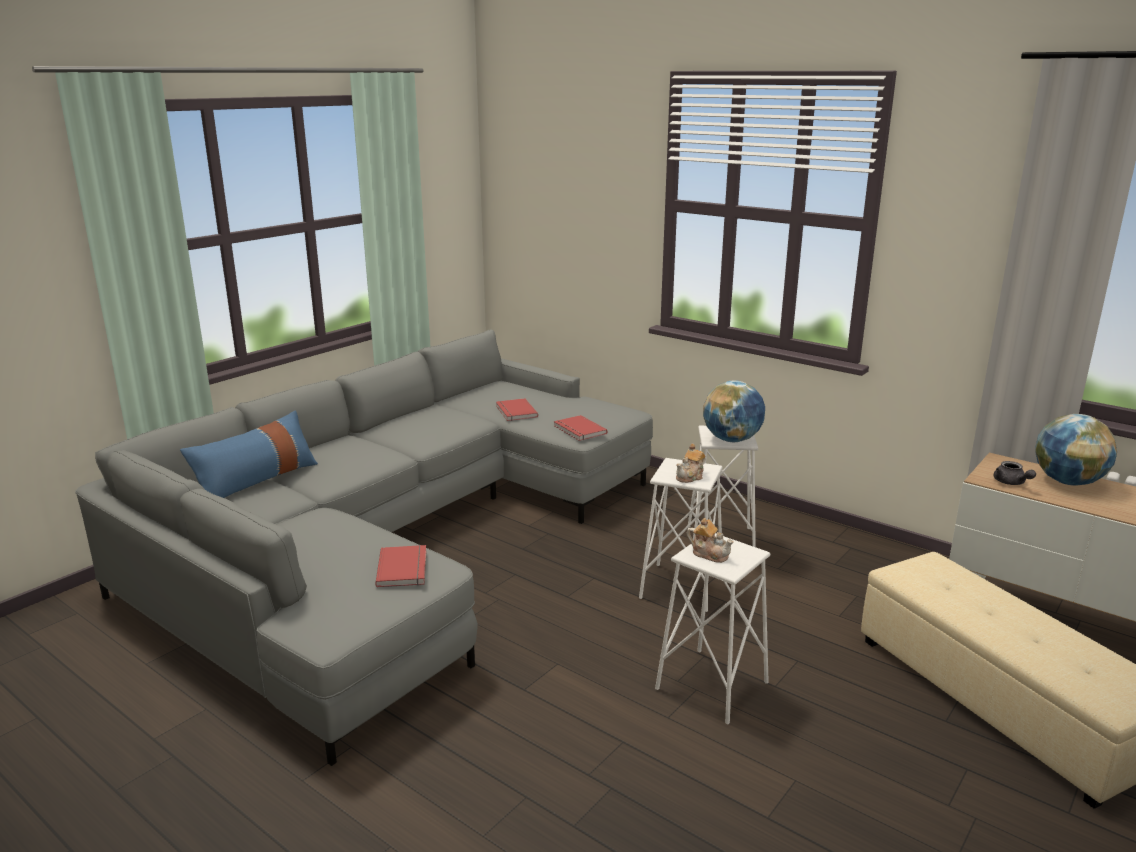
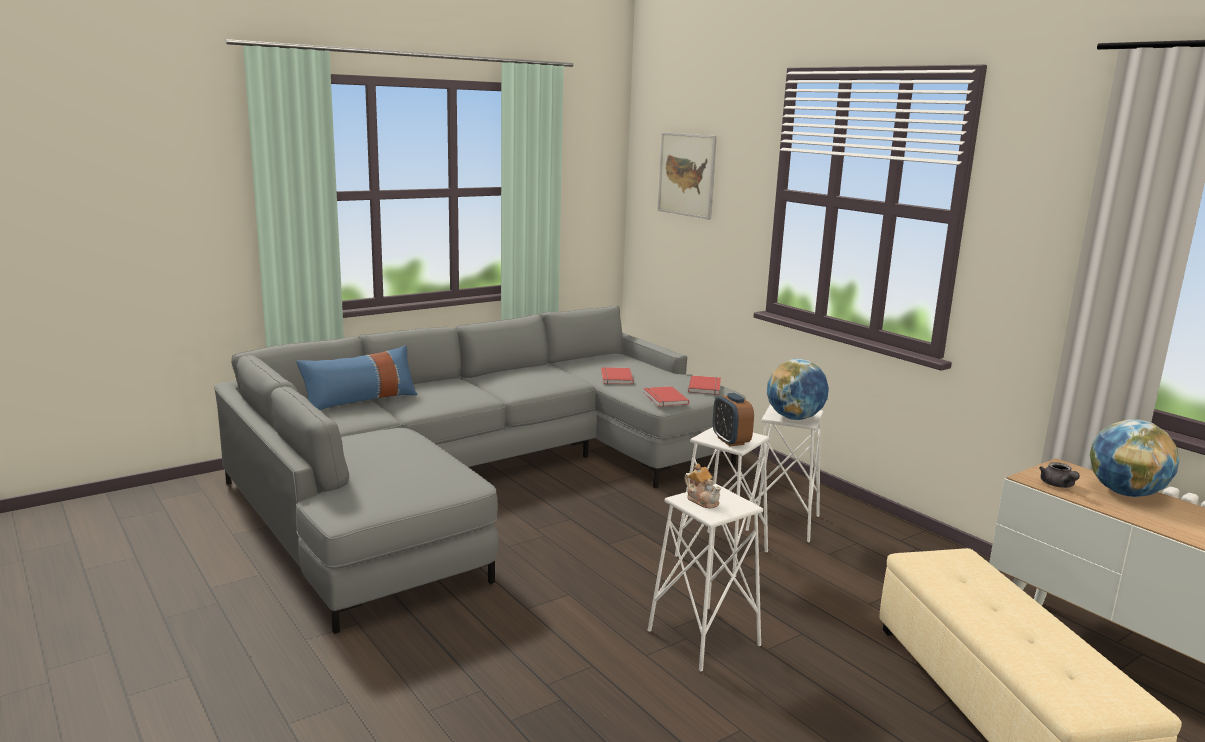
camera: 15 degrees right, 5 degrees down
(404, 568) = (437, 478): red book -> red book (706, 387)
(555, 185) = (686, 175): none -> picture
(690, 477) = (730, 441): teapot -> alarm clock

